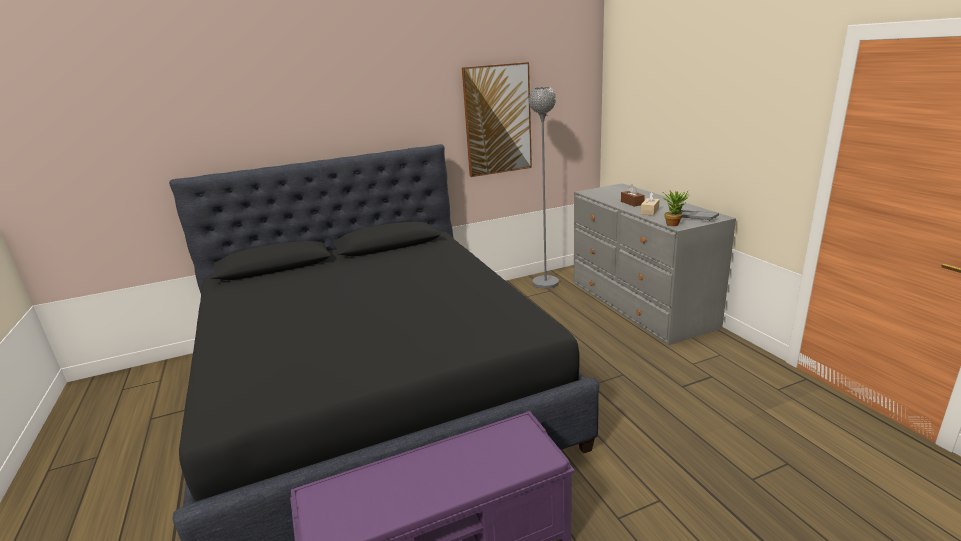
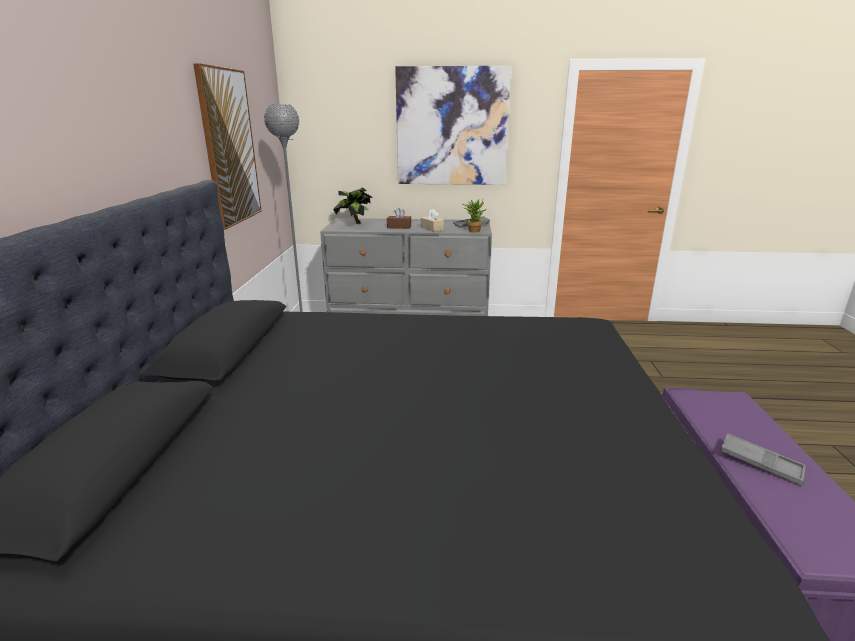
camera: 65 degrees left, 0 degrees up
(424, 471) = (760, 463): none -> grey tray
(613, 192) = (355, 224): none -> potted plant
(713, 108) = (451, 127): none -> picture

